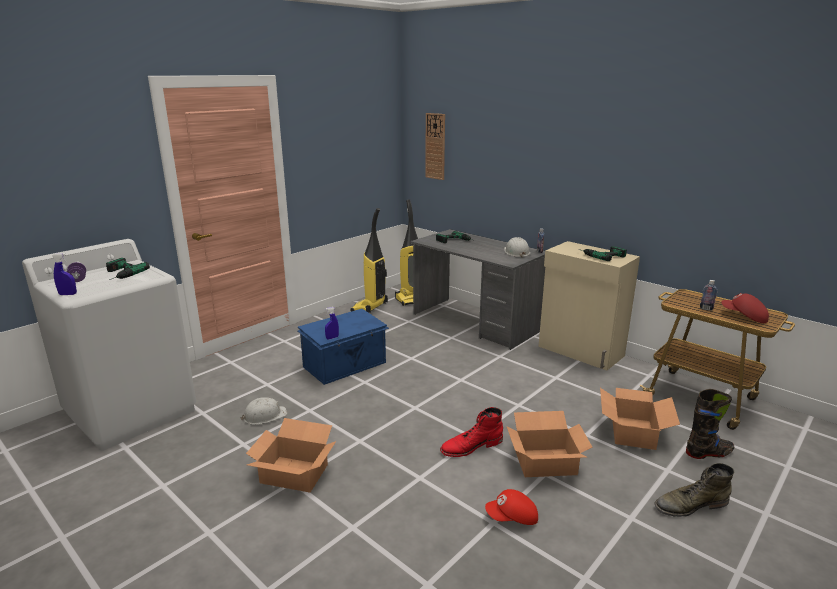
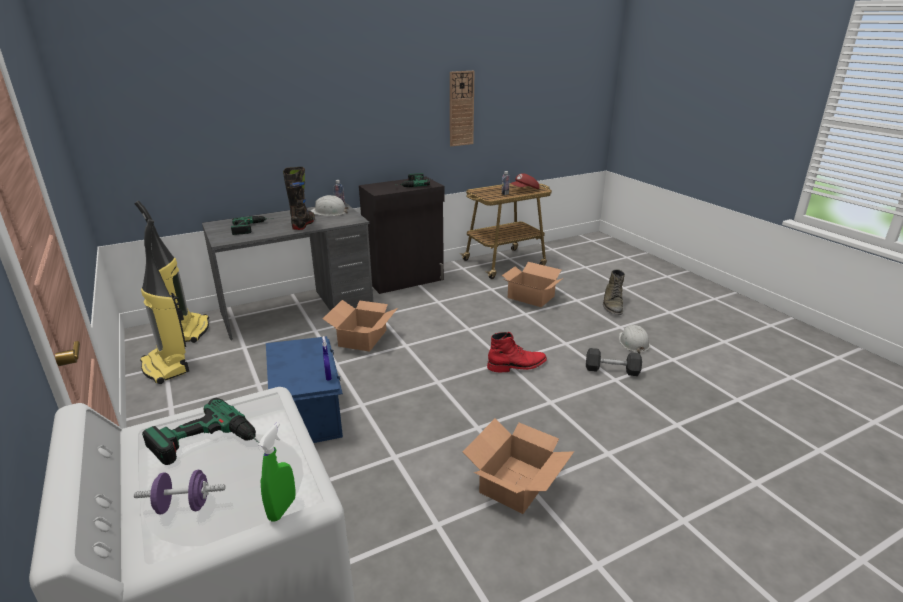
camera: 70 degrees left, 5 degrees up
(68, 294) = (282, 508): blue spray bottle -> green spray bottle
(264, 416) = (381, 499): white hard hat -> white hard hat (633, 342)
(435, 146) = (141, 117): wall clock -> wall clock (461, 109)
(471, 446) = (517, 366): red boot -> red boot turned 105 degrees counterclockwise
(512, 518) = (612, 370): red cap -> grey dumbbell
(544, 462) = (551, 339): cardboard box -> cardboard box (362, 338)
(580, 351) = (405, 280): beige cabinet -> black cabinet
(708, 453) = (564, 282): black boot -> black boot (303, 224)

